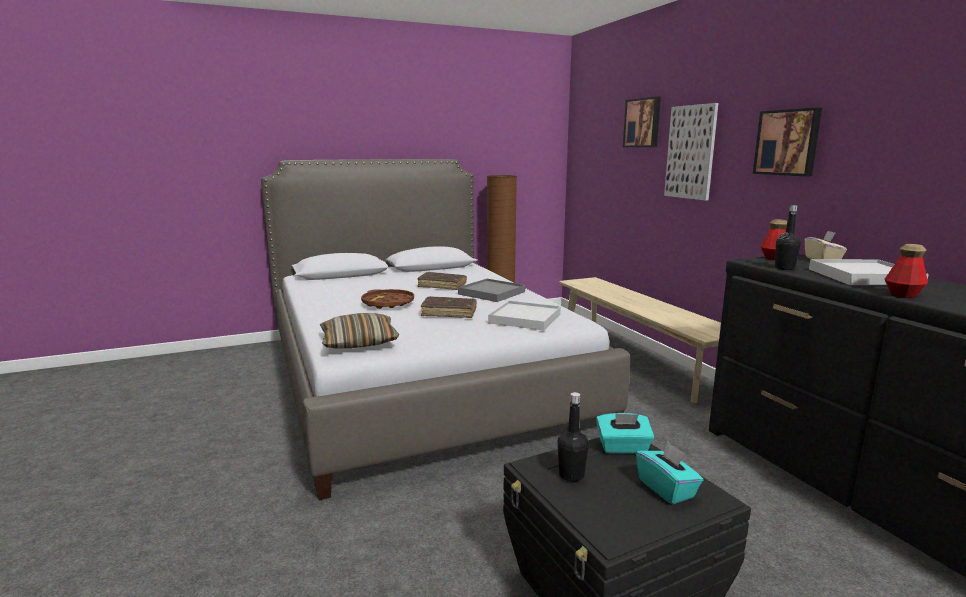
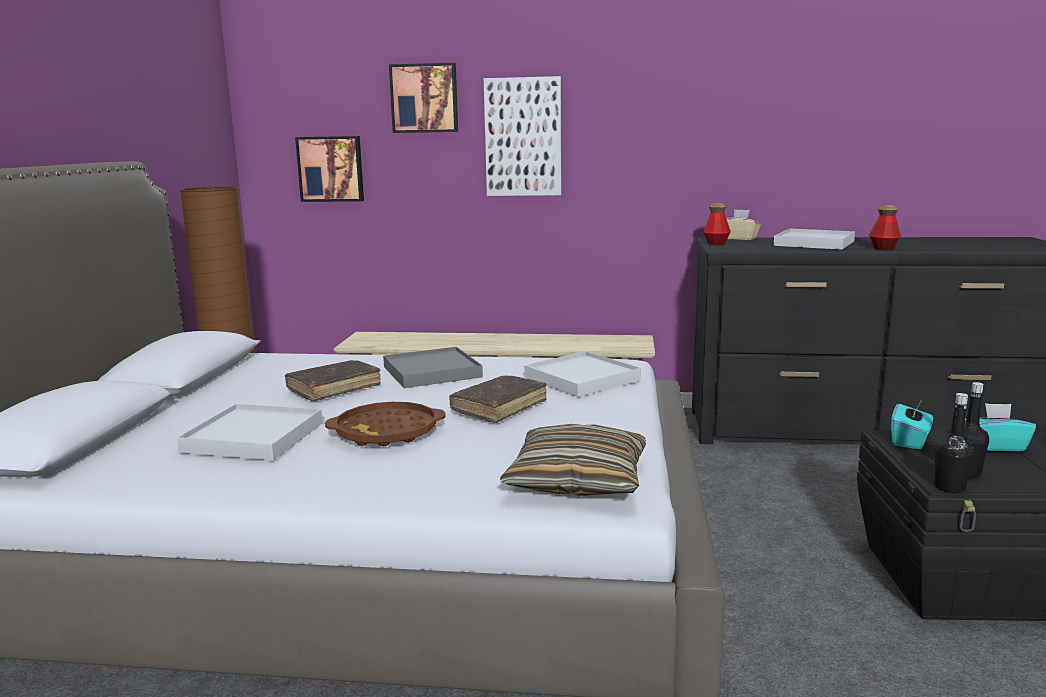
camera: 60 degrees left, 0 degrees up
(364, 289) = (253, 437): none -> white tray
(784, 268) = (764, 248): black bottle -> black bottle (949, 487)
(788, 142) = (665, 123): picture -> picture (331, 169)

